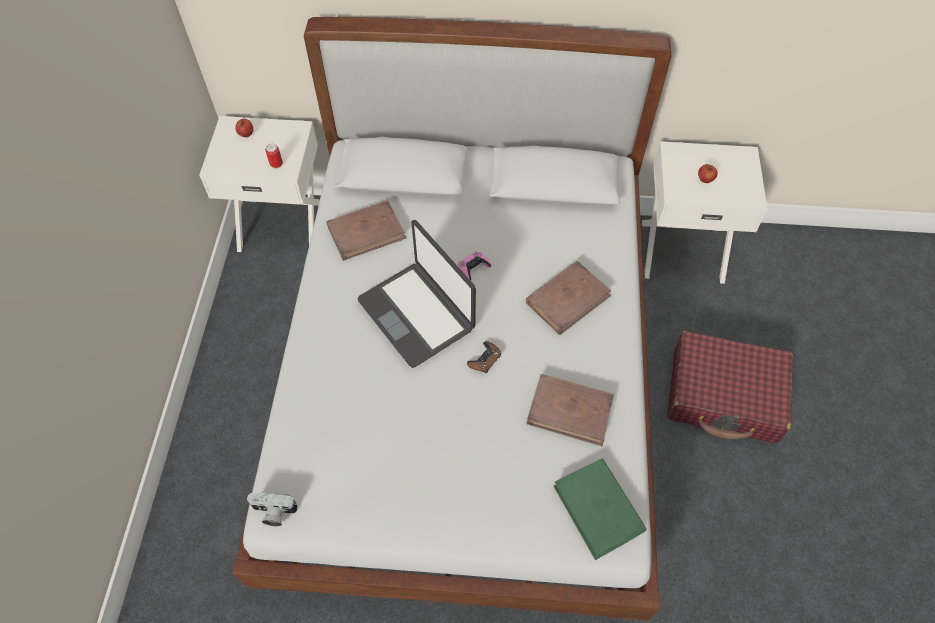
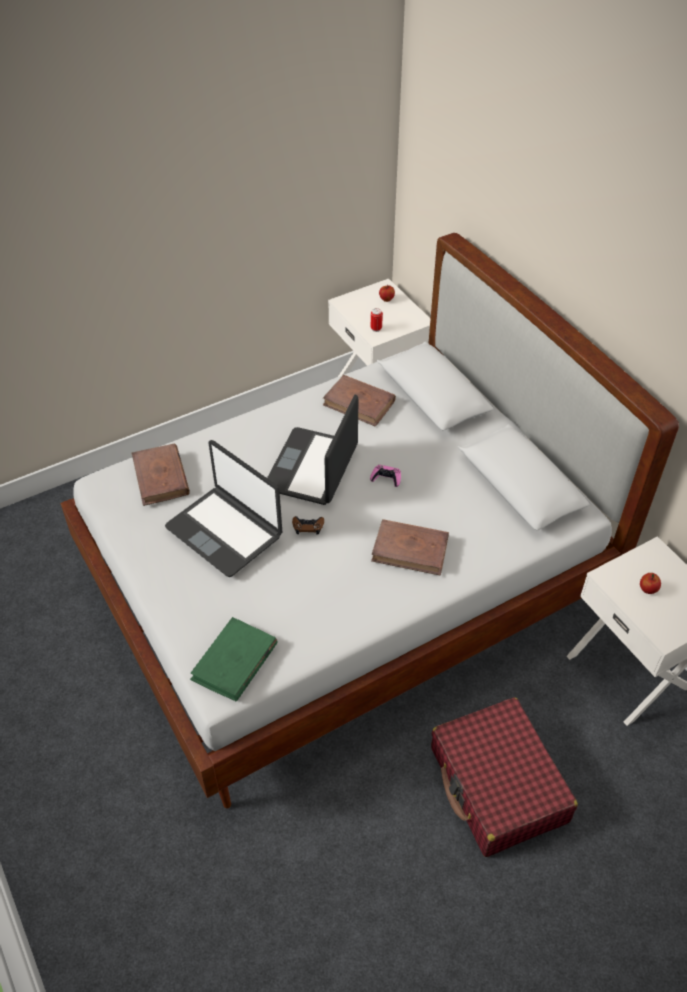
camera: 55 degrees right, 10 degrees down
(273, 513) = (100, 481): camera -> none
(439, 430) = (225, 531): none -> laptop
(570, 411) = (306, 602): brown book -> brown book (161, 477)

